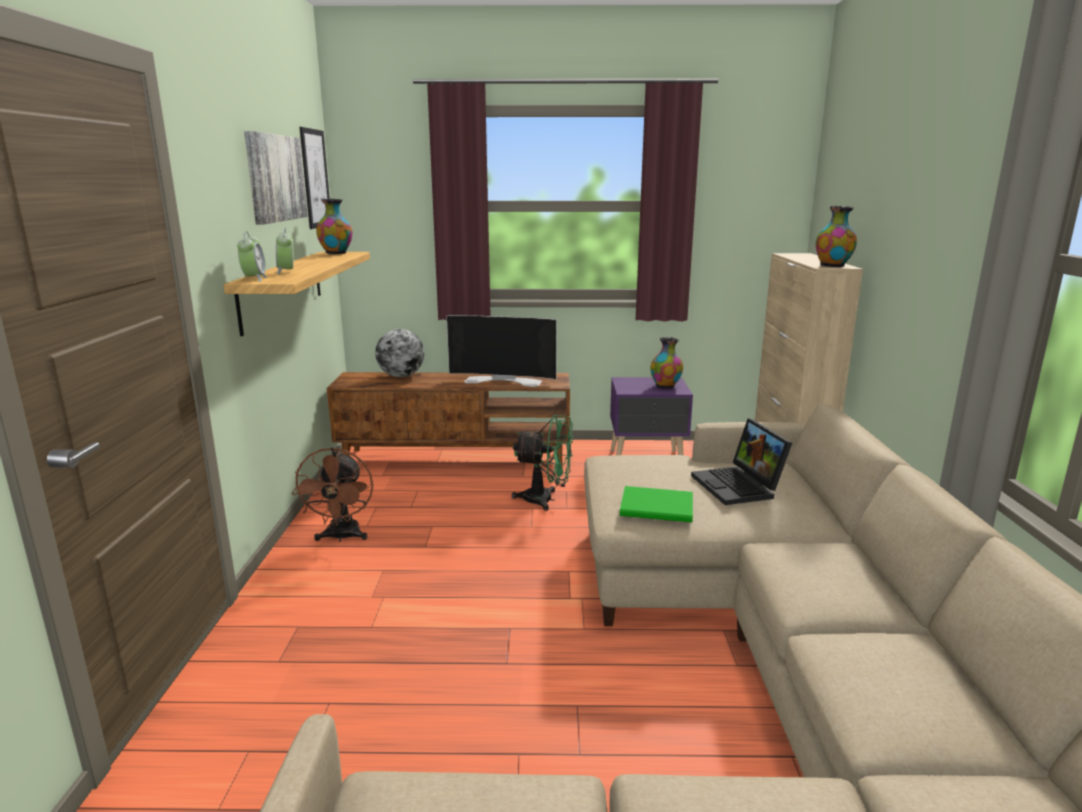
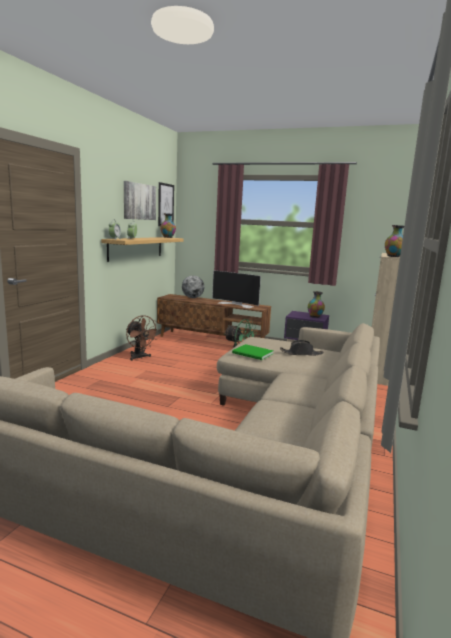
camera: 20 degrees right, 5 degrees down
(341, 537) = (139, 357): brown fan -> brown fan turned 60 degrees counterclockwise
(739, 487) = (301, 353): laptop -> black hat

